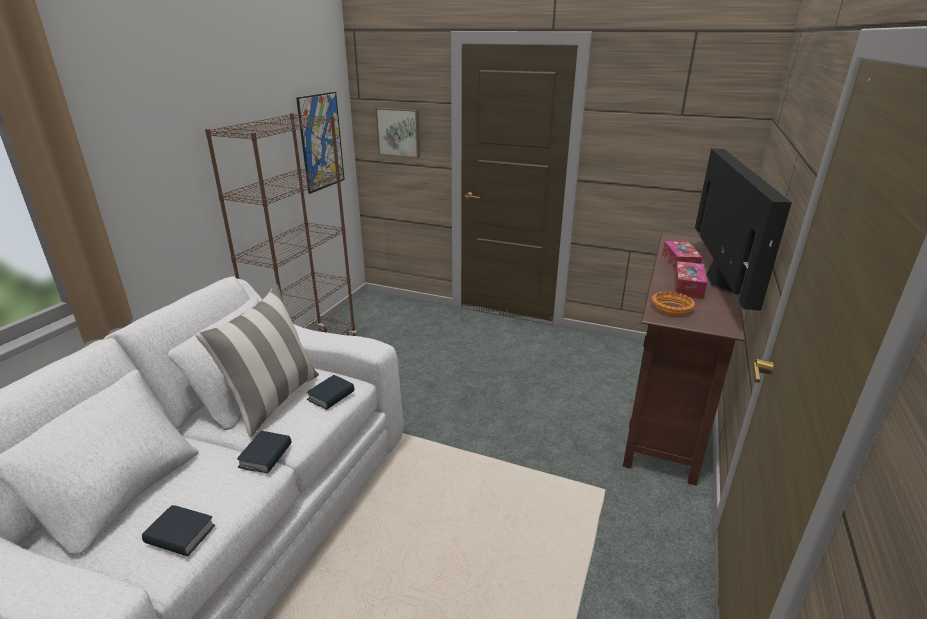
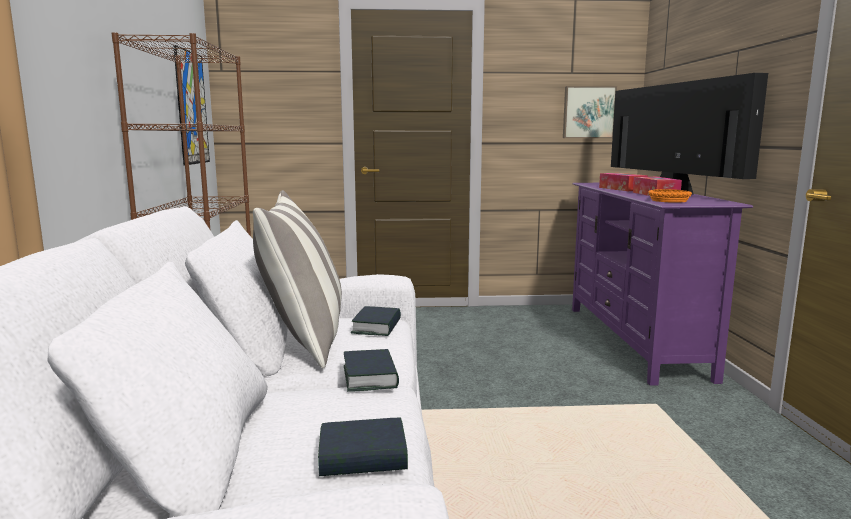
camera: 25 degrees left, 15 degrees down
(399, 132) = (275, 106): picture -> picture (588, 112)
(667, 407) = (635, 341): brown tv stand -> purple tv stand

